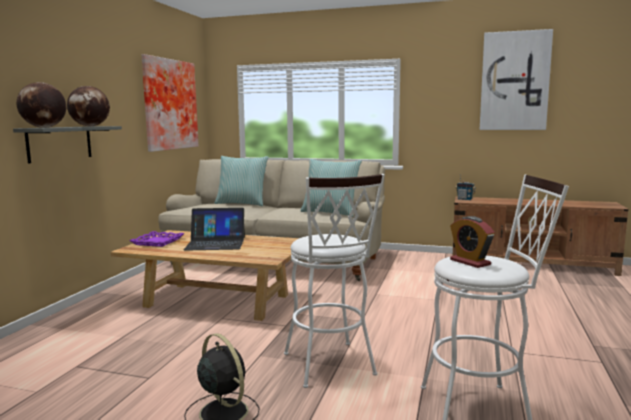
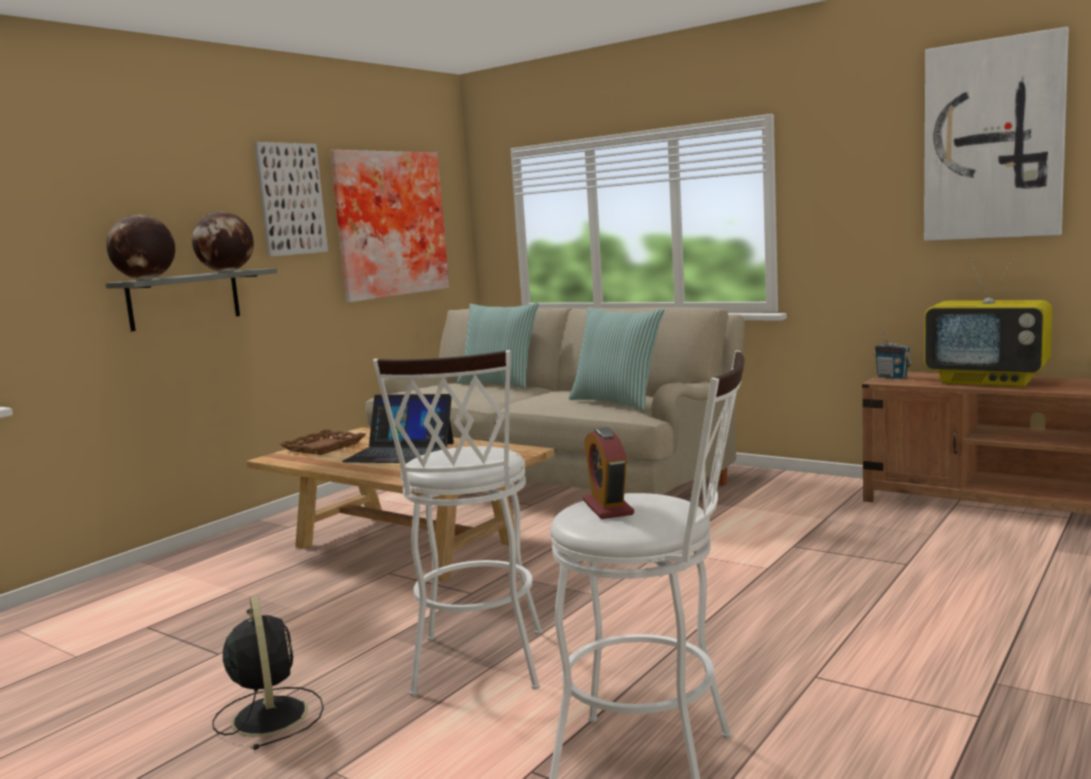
camera: 20 degrees right, 0 degrees up
(119, 83) = (291, 199): none -> picture
(157, 242) = (323, 447): purple tray -> brown tray
(513, 201) = (988, 380): none -> television

